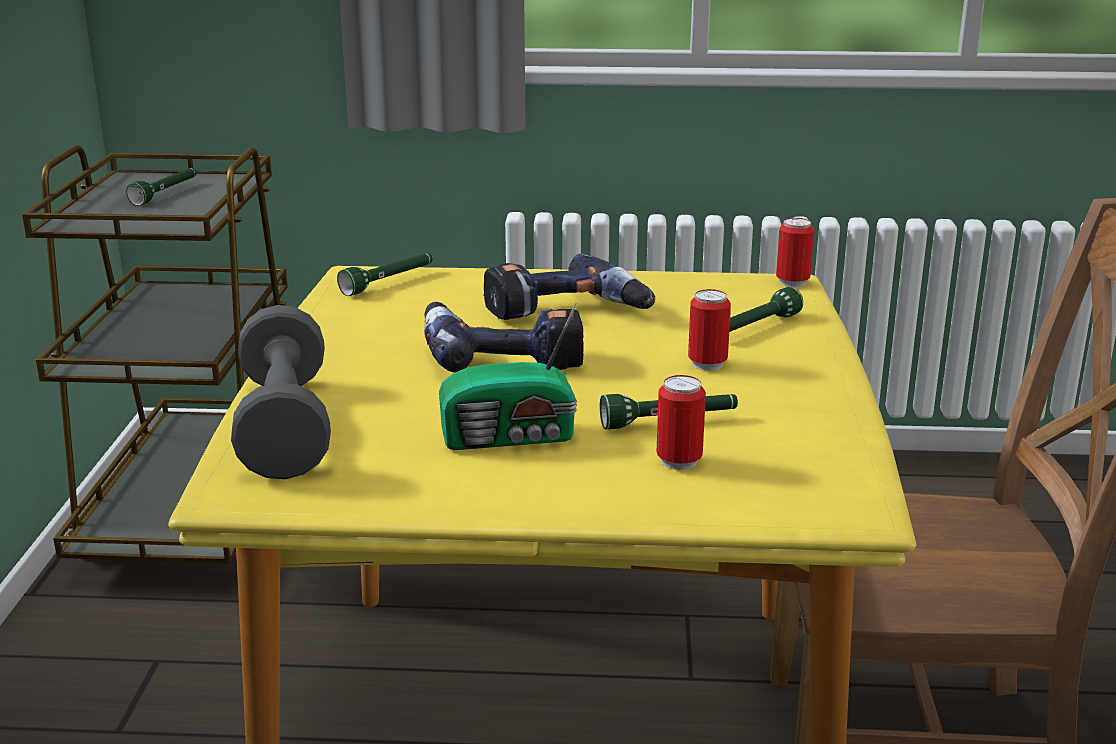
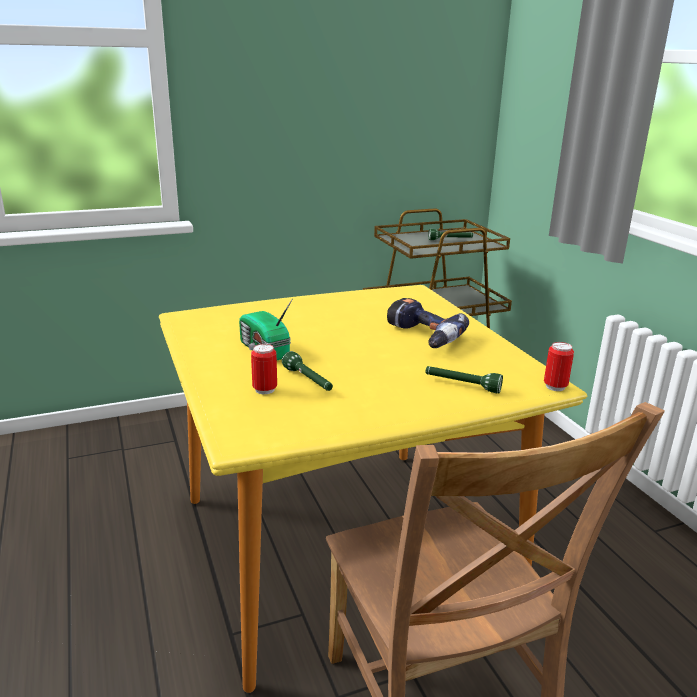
camera: 65 degrees right, 0 degrees up
(285, 427) = (243, 311): grey dumbbell -> none
(389, 283) = (413, 297): green flashlight -> none
(501, 355) = (353, 333): power drill -> none
(707, 364) = (392, 380): can -> none

